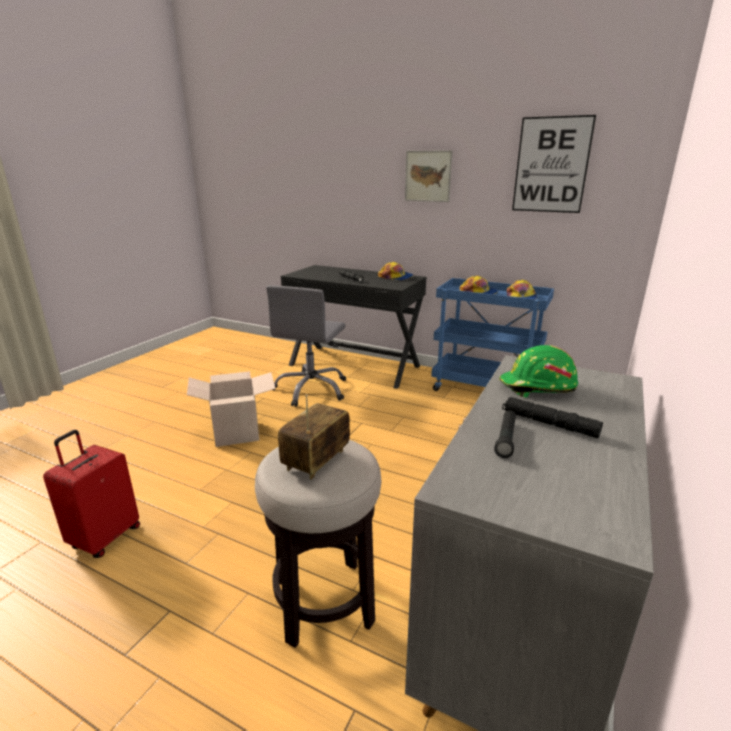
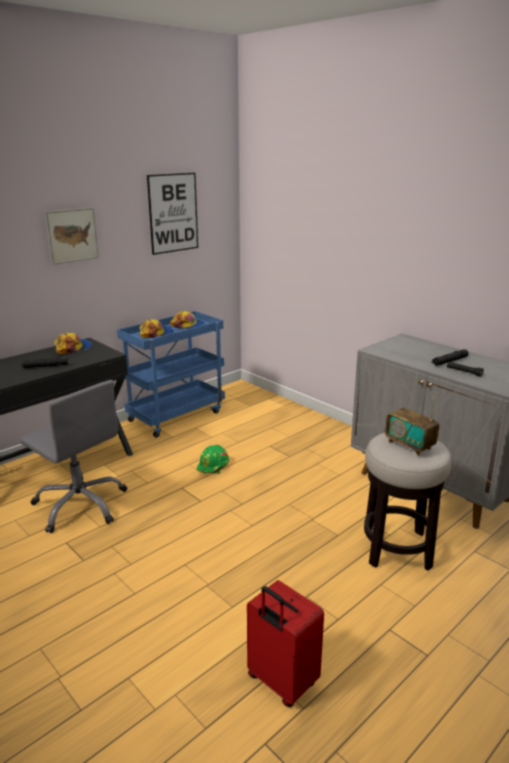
camera: 70 degrees left, 0 degrees up
(237, 433) = (137, 571): cardboard box -> none
(537, 387) = (408, 354): green hard hat -> green hard hat (213, 466)

